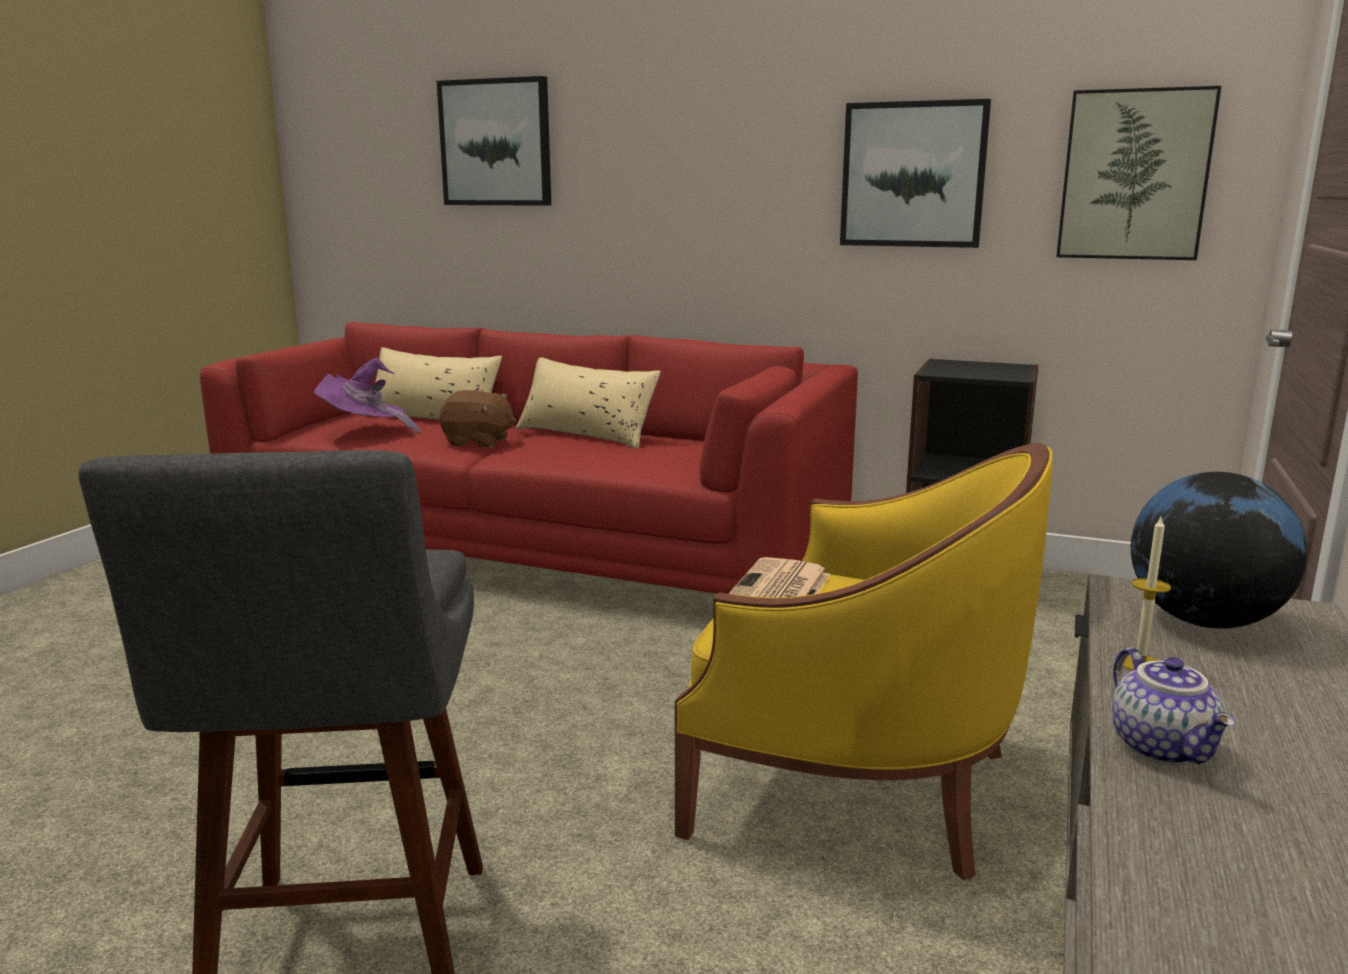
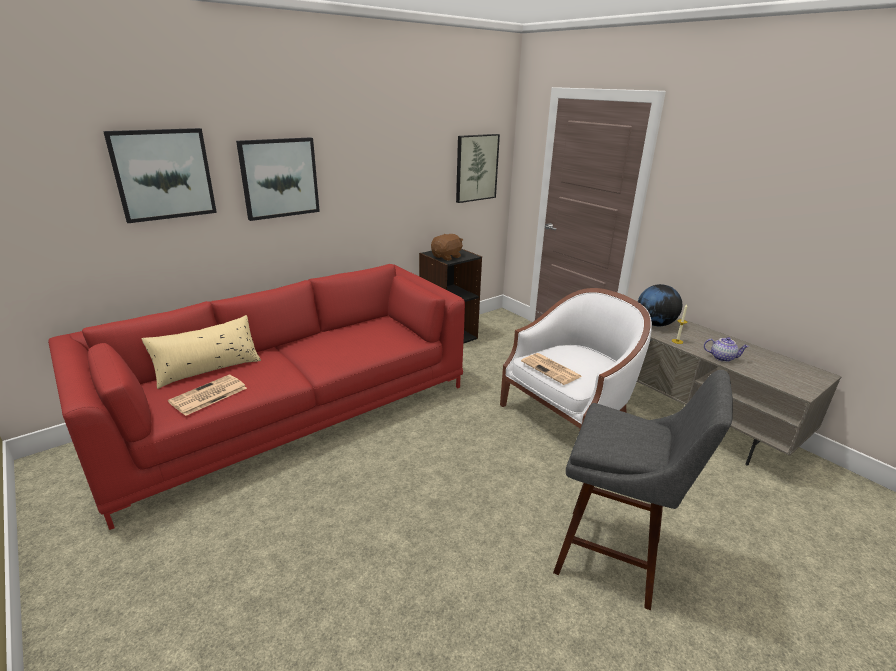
camera: 60 degrees left, 10 degrees up
(366, 431) = (208, 396): purple hat -> newspaper
(478, 442) = (285, 369): brown plush toy -> brown plush toy (447, 257)
(586, 434) = (317, 340): beige pillow -> none
(854, 783) = (568, 417): yellow armchair -> white armchair
(913, 175) = (406, 174): picture -> picture (279, 178)

